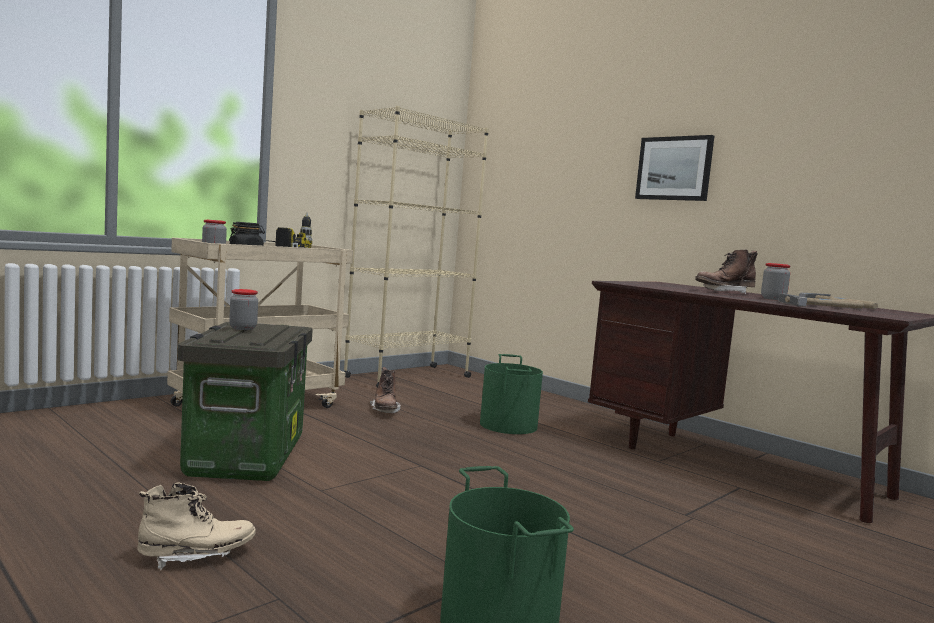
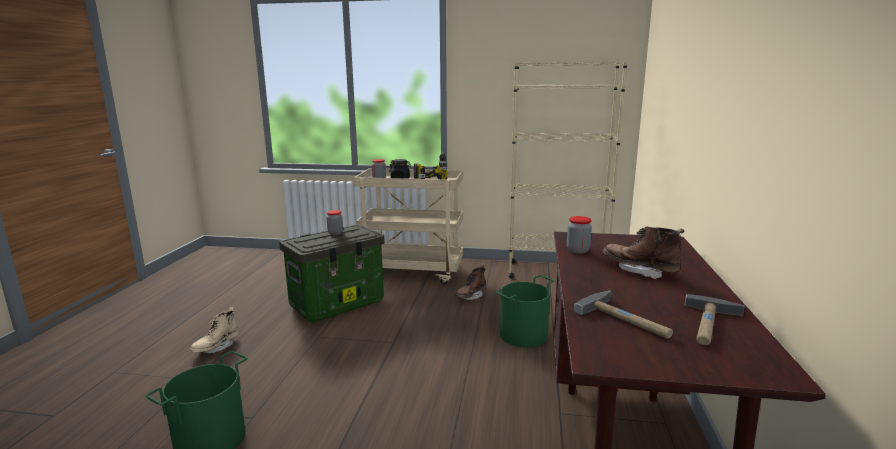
camera: 55 degrees right, 10 degrees up
(196, 556) = (216, 347): beige boot -> beige boot turned 90 degrees clockwise
(674, 168) = (711, 110): picture -> none
(773, 299) = (643, 293): jar -> jar (578, 250)

